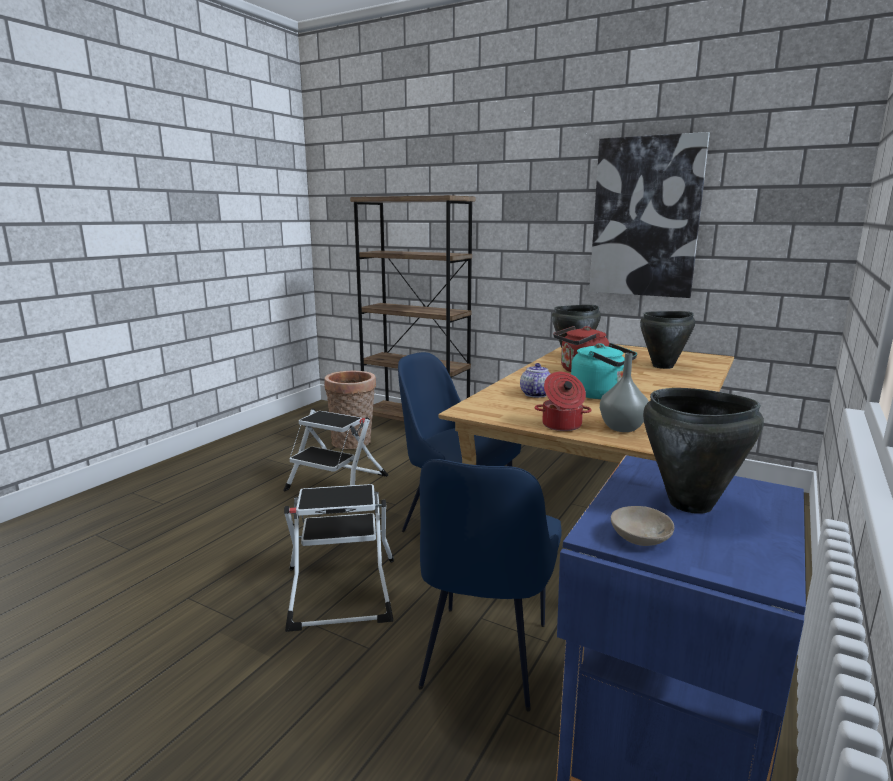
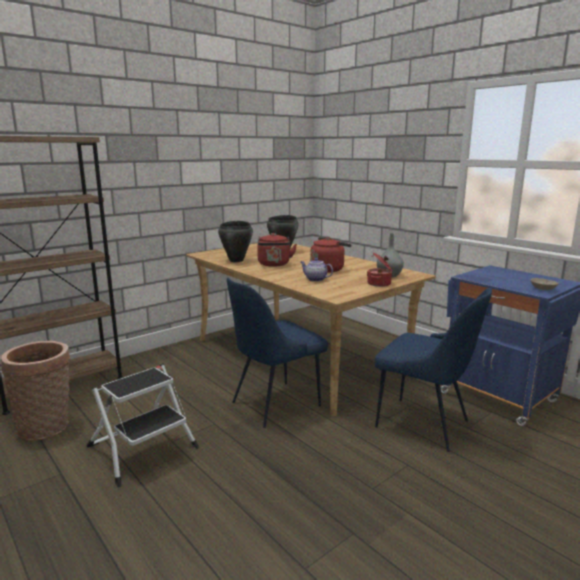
camera: 70 degrees left, 0 degrees up
(341, 589) = (333, 468): step ladder -> none
(601, 395) = (328, 269): turquoise kettle -> red kettle
(645, 218) = (220, 156): picture -> none
(691, 504) = (508, 278): black cooking pot -> none

